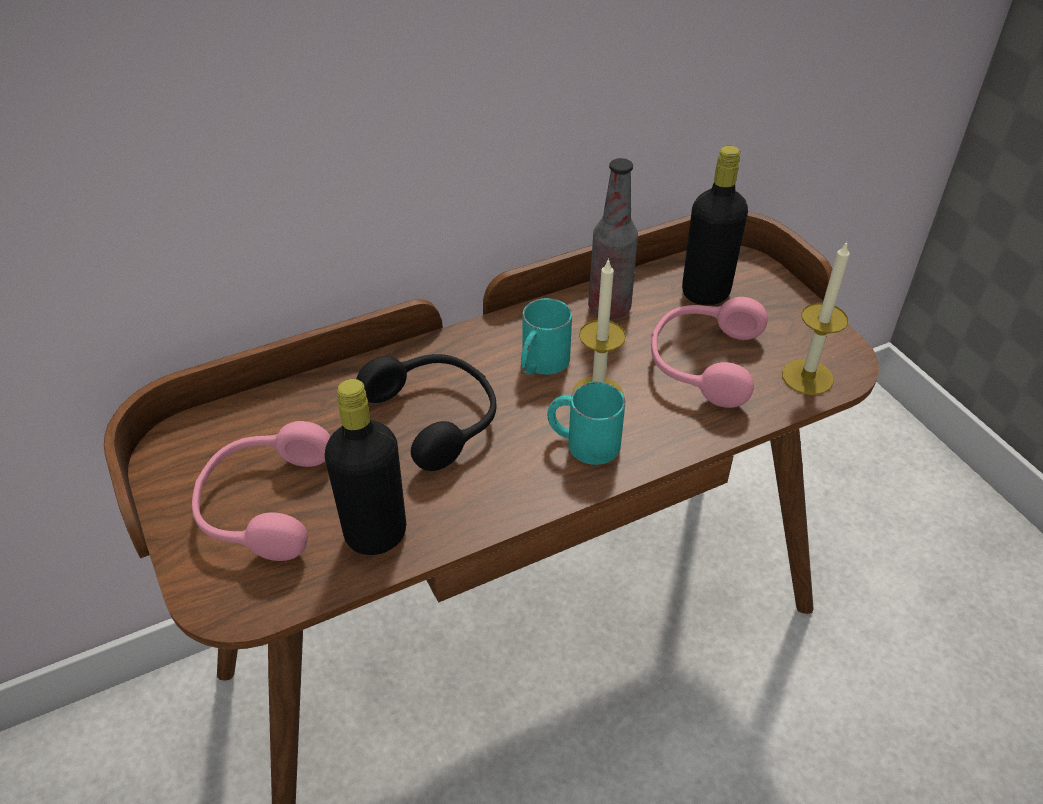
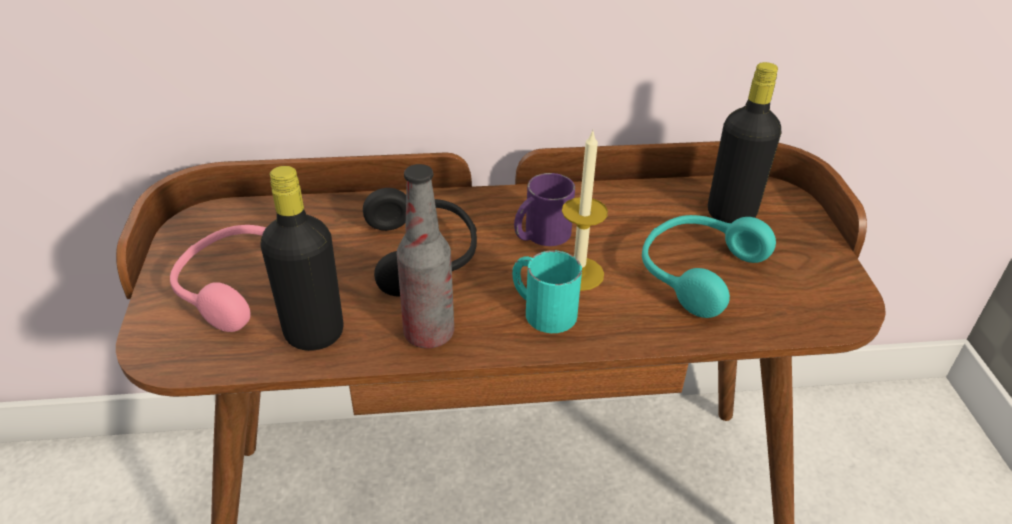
camera: 20 degrees right, 5 degrees down
(540, 364) = (540, 235): turquoise mug -> purple mug
(609, 308) = (630, 205): bottle -> bottle (429, 334)
(702, 362) = (695, 271): pink headphones -> turquoise headphones
(807, 377) = (798, 311): candle -> none

